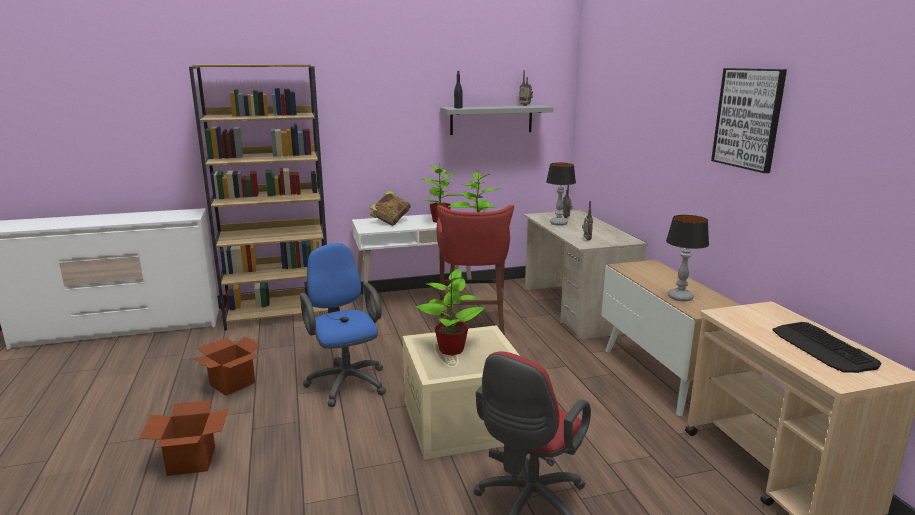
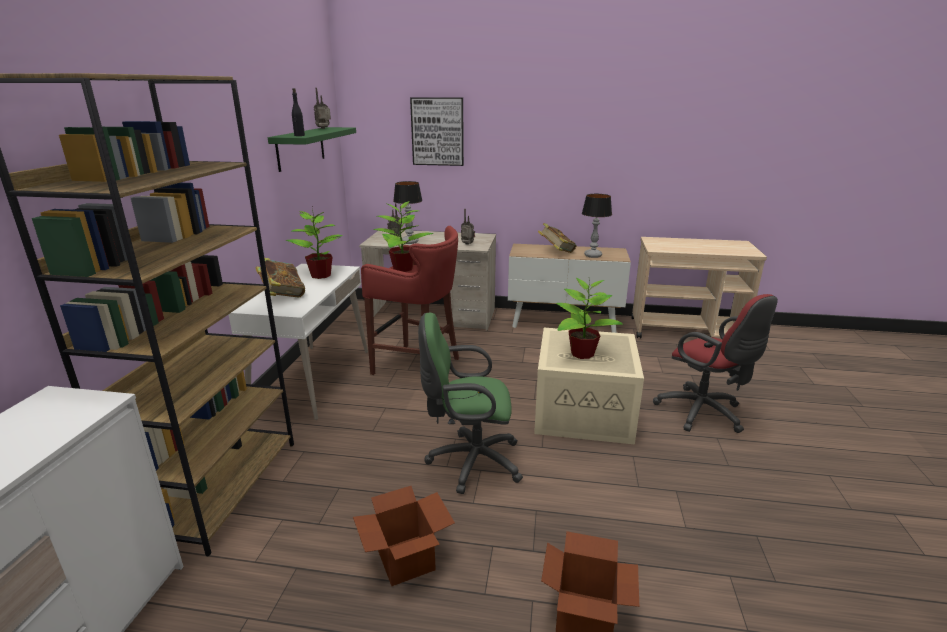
camera: 65 degrees left, 5 degrees up
(346, 381) = (470, 462): blue office chair -> green office chair
(491, 119) = (301, 148): grey shelf -> green shelf
(659, 280) = (556, 252): none -> book
(748, 118) = (598, 118): picture -> picture (437, 131)
(822, 348) = (712, 245): keyboard -> none

